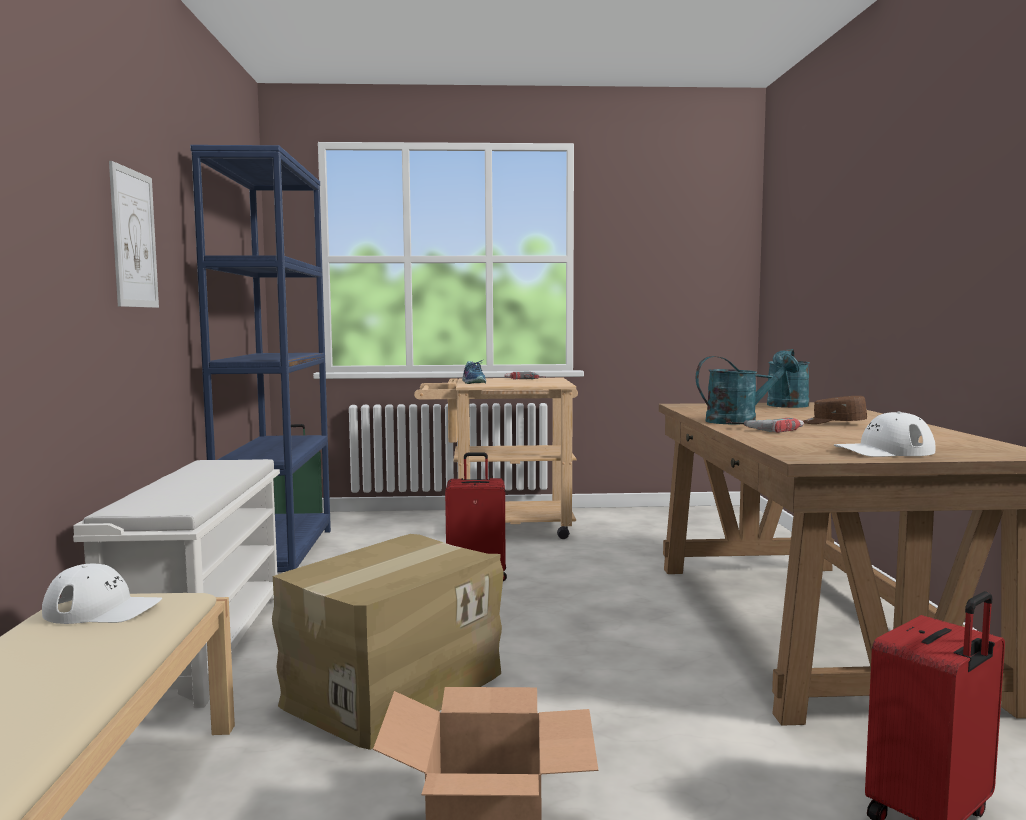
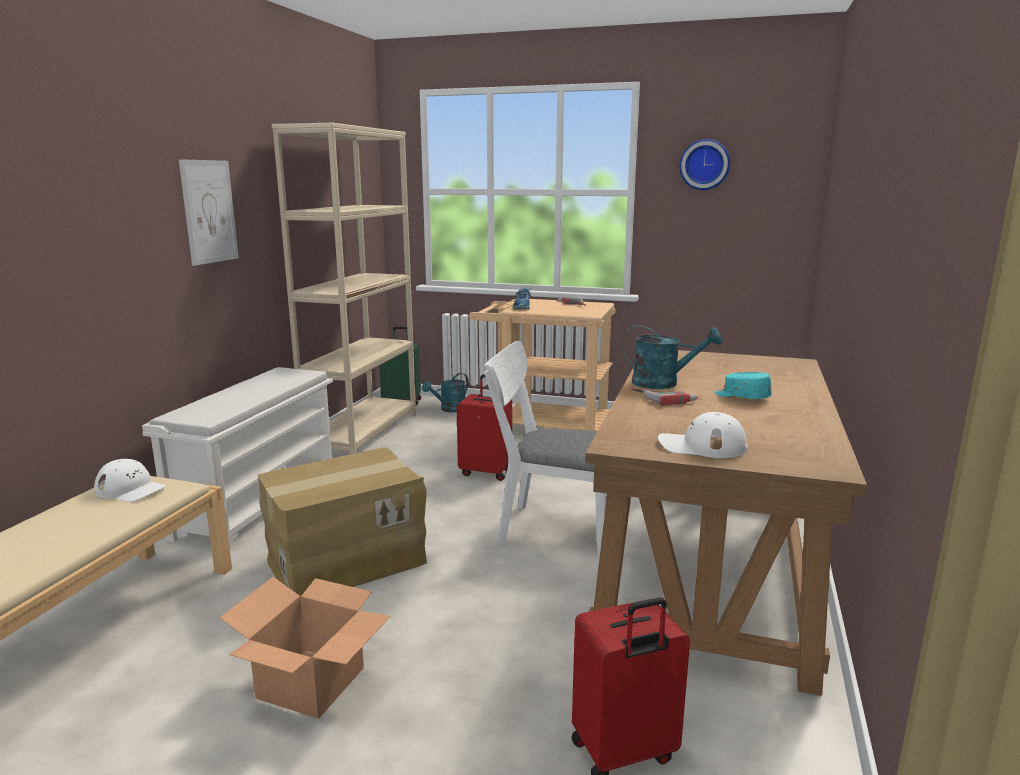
camera: 20 degrees right, 10 degrees up
(278, 555) = (363, 432): blue bookcase -> beige bookcase
(607, 618) = (548, 529): none -> white chair
(645, 229) = (704, 164): none -> wall clock
(787, 406) = (753, 363): turquoise watering can -> turquoise watering can (449, 409)
(833, 423) = (741, 397): brown cap -> turquoise cap

